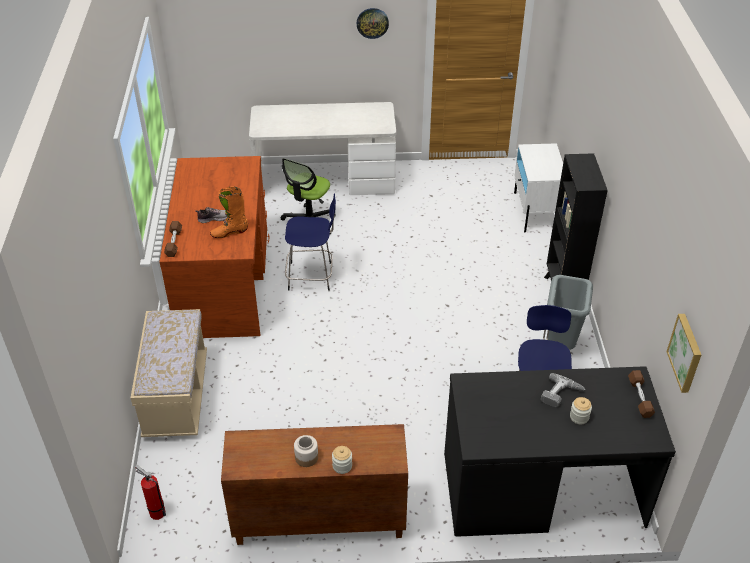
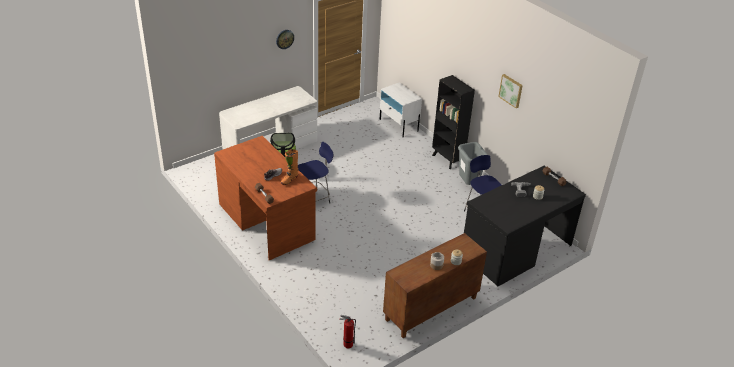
camera: 35 degrees left, 5 degrees down
(176, 396) = (299, 287): beige bench -> none
(686, 353) = (578, 143): picture -> picture (511, 90)

